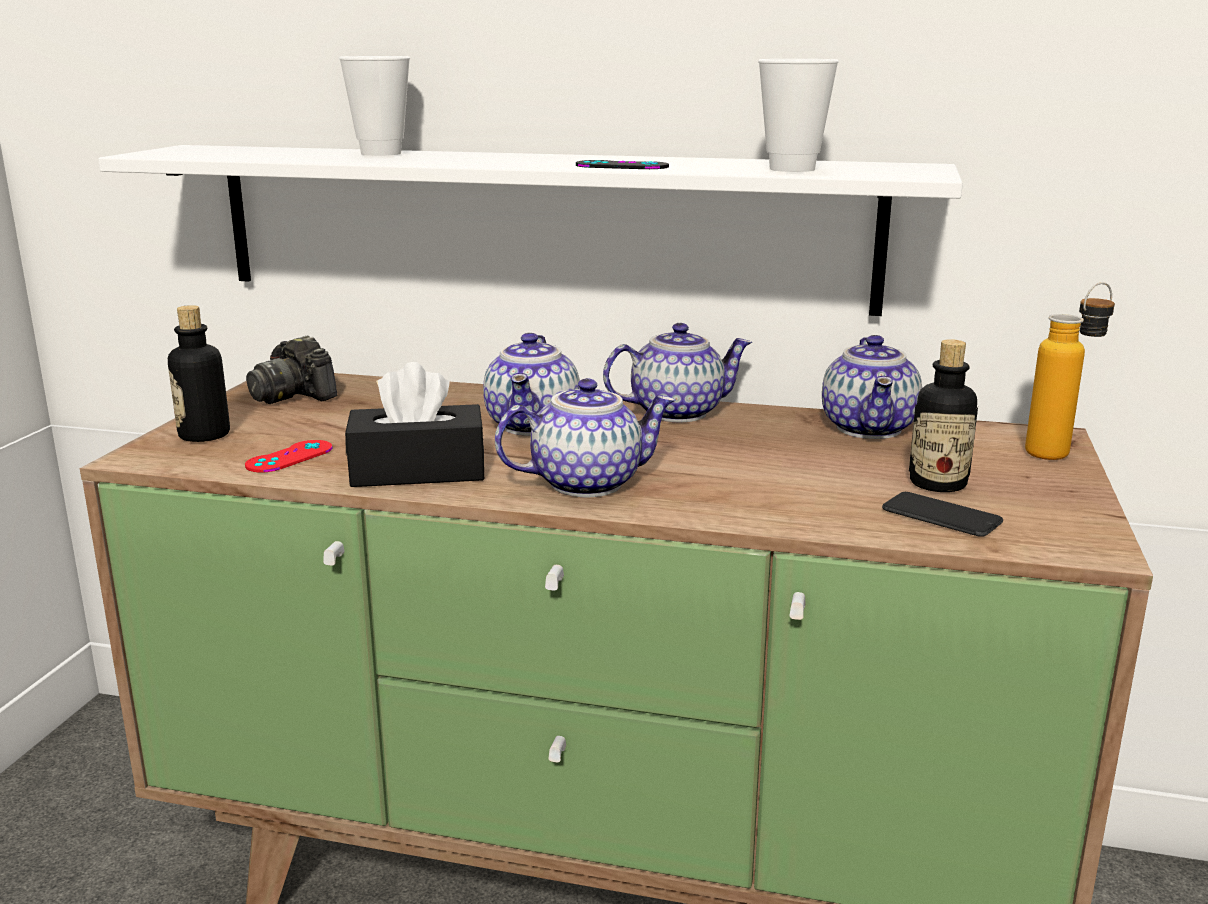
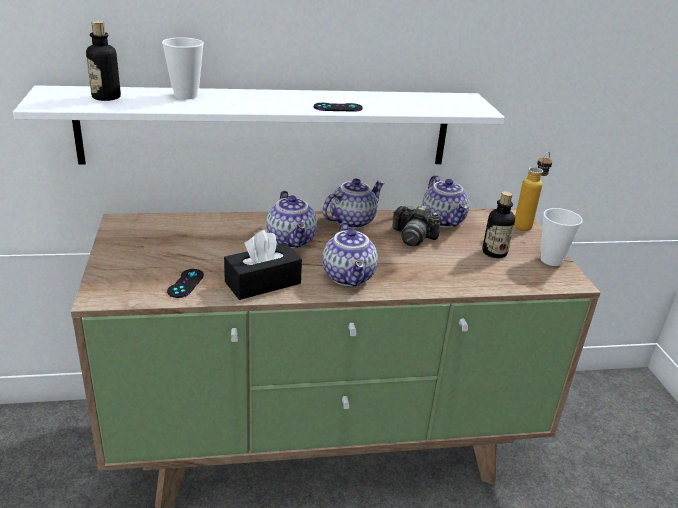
camera: 25 degrees left, 10 degrees up
(204, 435) = (120, 274): bottle -> bottle (106, 97)
(289, 457) = (185, 283): red game controller -> black game controller
(293, 395) = (141, 235): camera -> camera (413, 237)
(587, 483) = (350, 277): teapot -> teapot turned 120 degrees clockwise
(792, 169) = (420, 106): cup -> cup (551, 260)
(941, 516) = (509, 272): phone -> none

